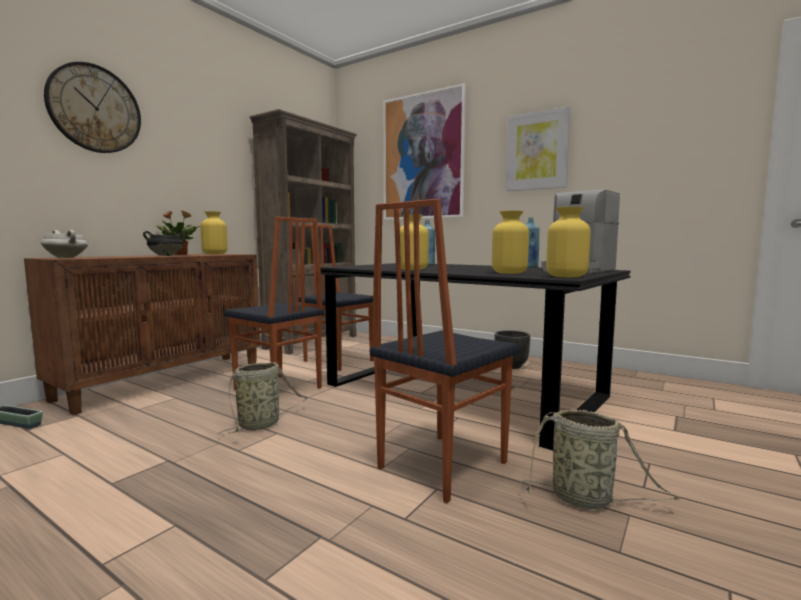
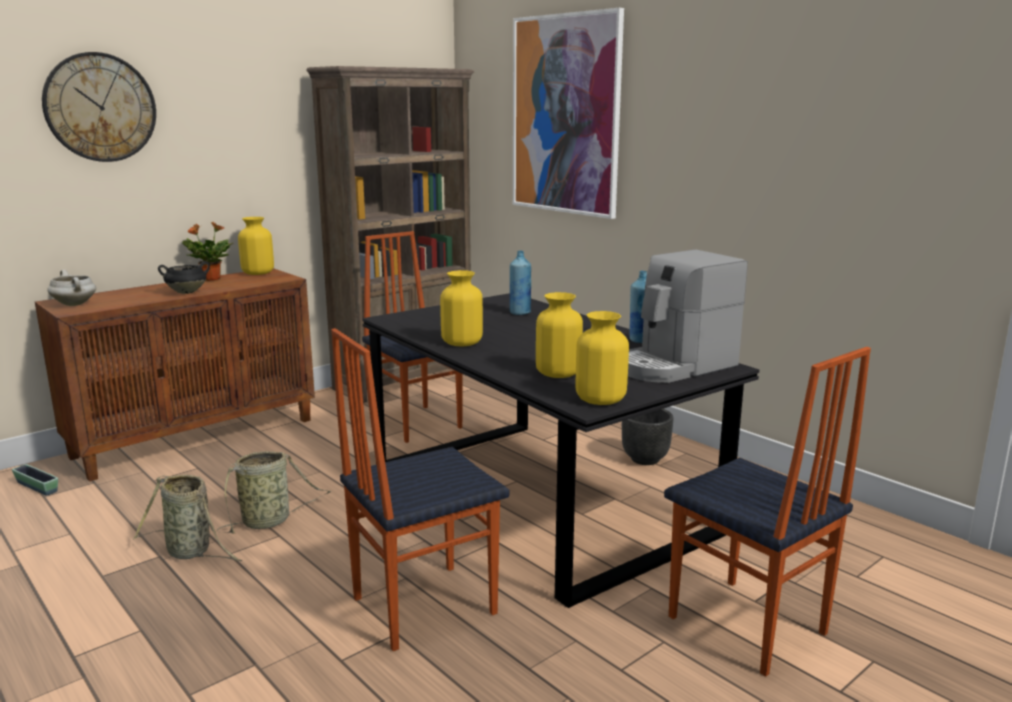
camera: 15 degrees right, 10 degrees up
(277, 389) = (313, 467): chair -> chair (746, 627)
(537, 151) = (715, 132): picture -> none
(585, 499) = (539, 673): basket -> basket (191, 552)

